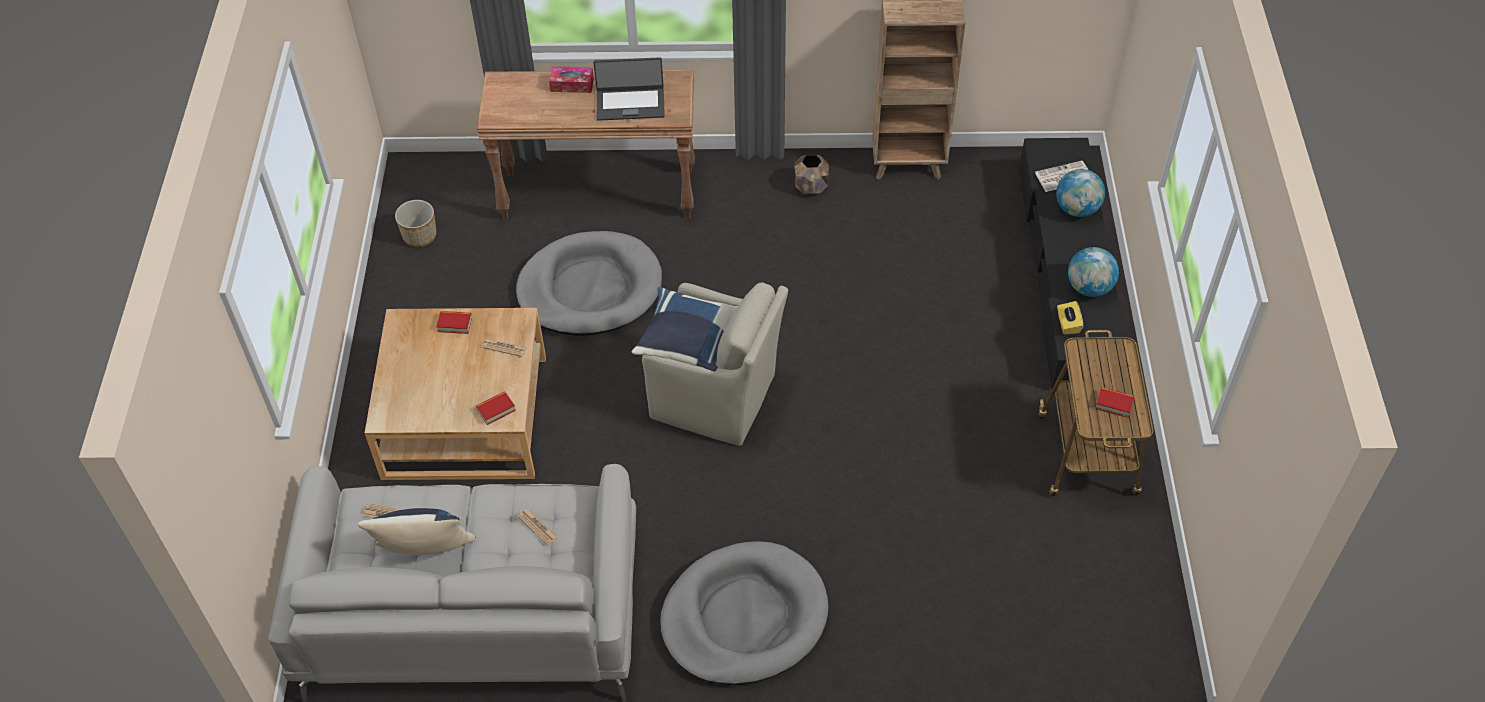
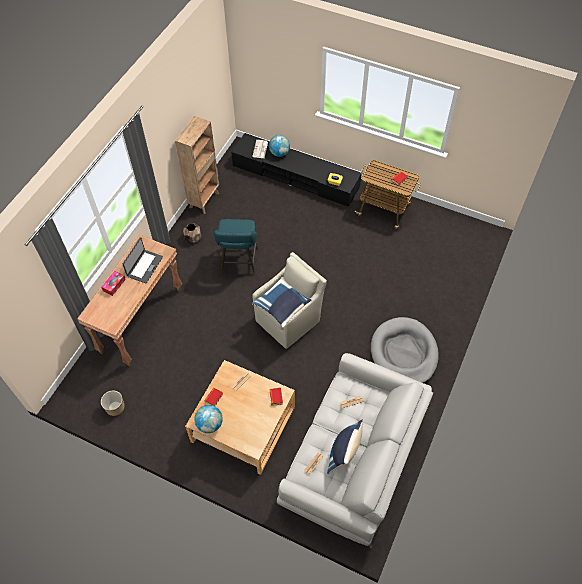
camera: 65 degrees left, 5 degrees up
(590, 288) = (197, 345): grey dog bed -> none
(799, 272) = (239, 262): none -> turquoise stool
(1089, 288) = (321, 168): globe -> globe (210, 424)

